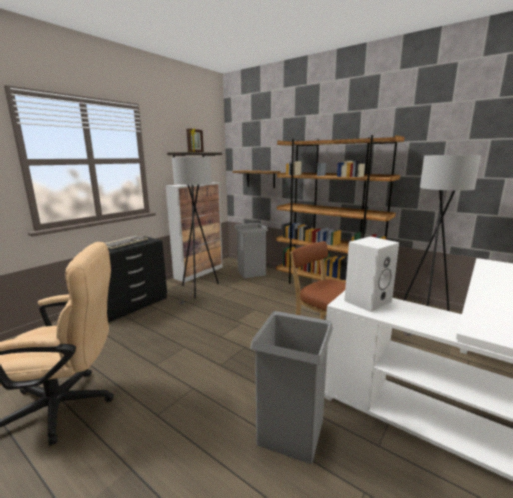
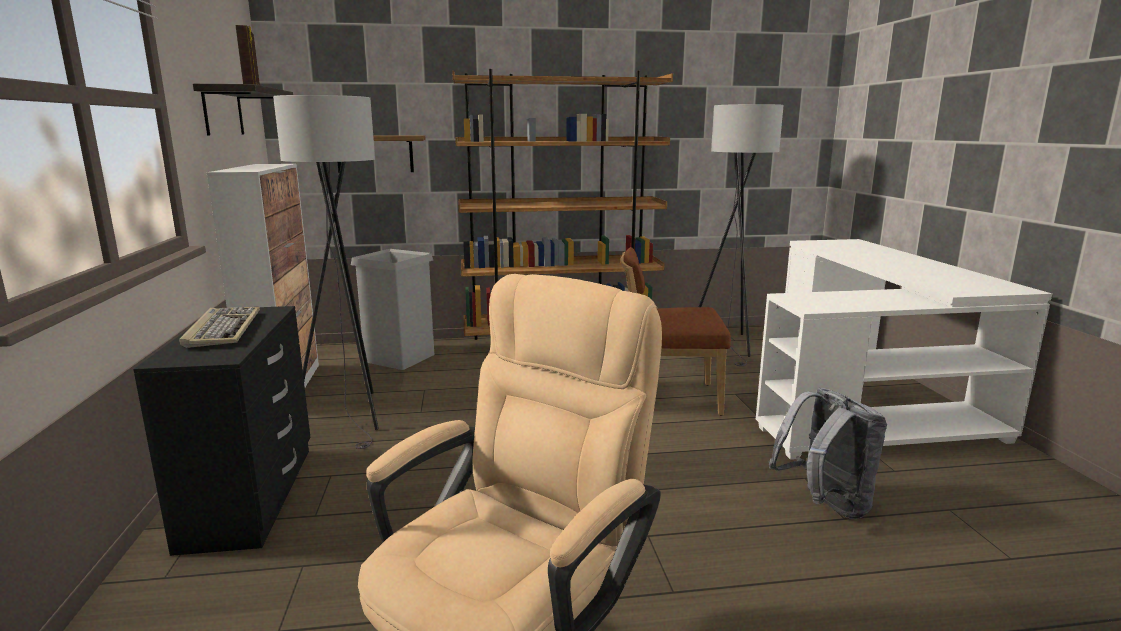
camera: 45 degrees left, 0 degrees up
(291, 431) = (824, 505): grey trash can -> grey backpack
(367, 301) = (819, 299): white speaker -> none

